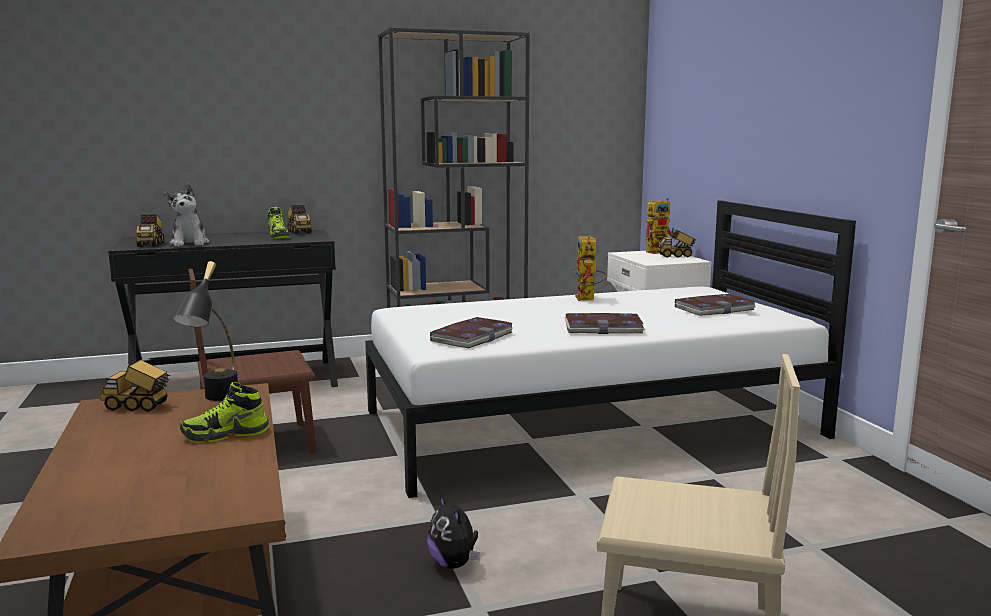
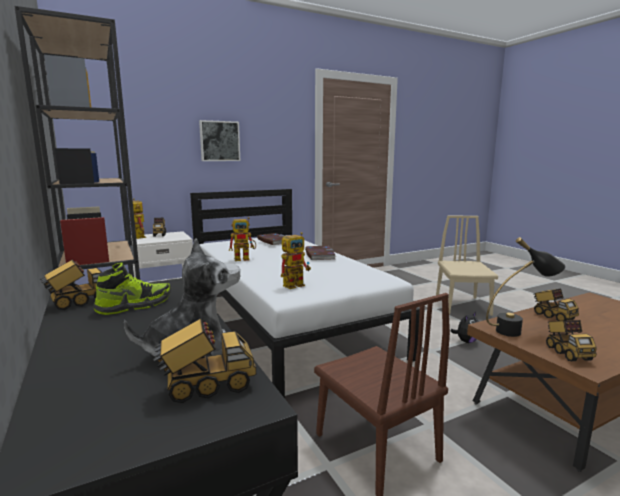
camera: 100 degrees left, 0 degrees up
(226, 434) = (552, 316): shoe -> toy truck
(444, 313) = (296, 284): none -> toy robot
(472, 337) = (356, 274): book -> none
(766, 112) = (219, 141): none -> picture

